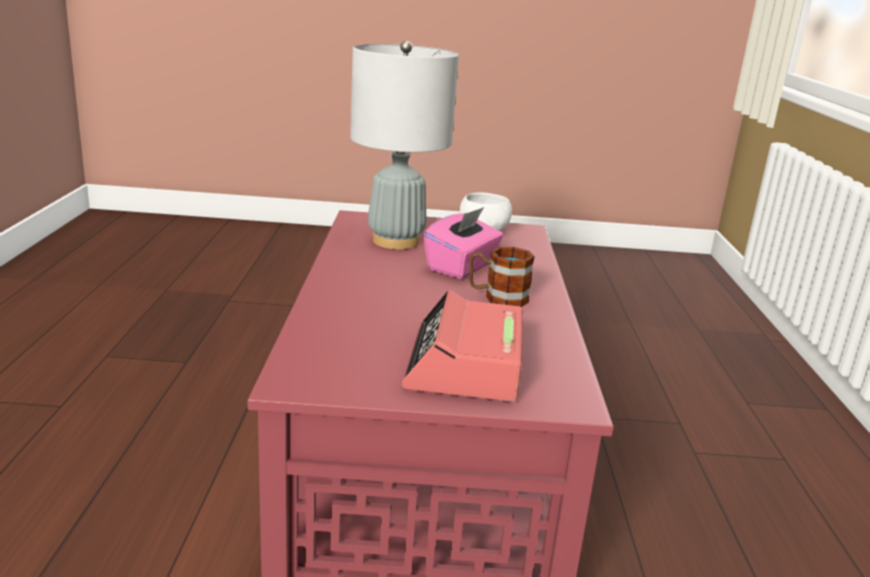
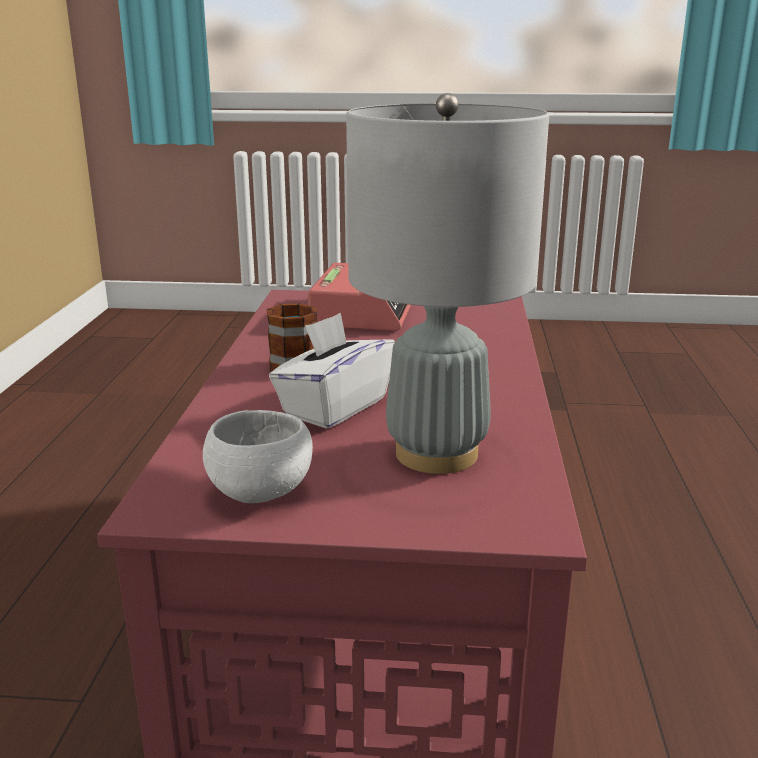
camera: 175 degrees left, 0 degrees up
(462, 267) = (334, 407): pink tissue box -> white tissue box

